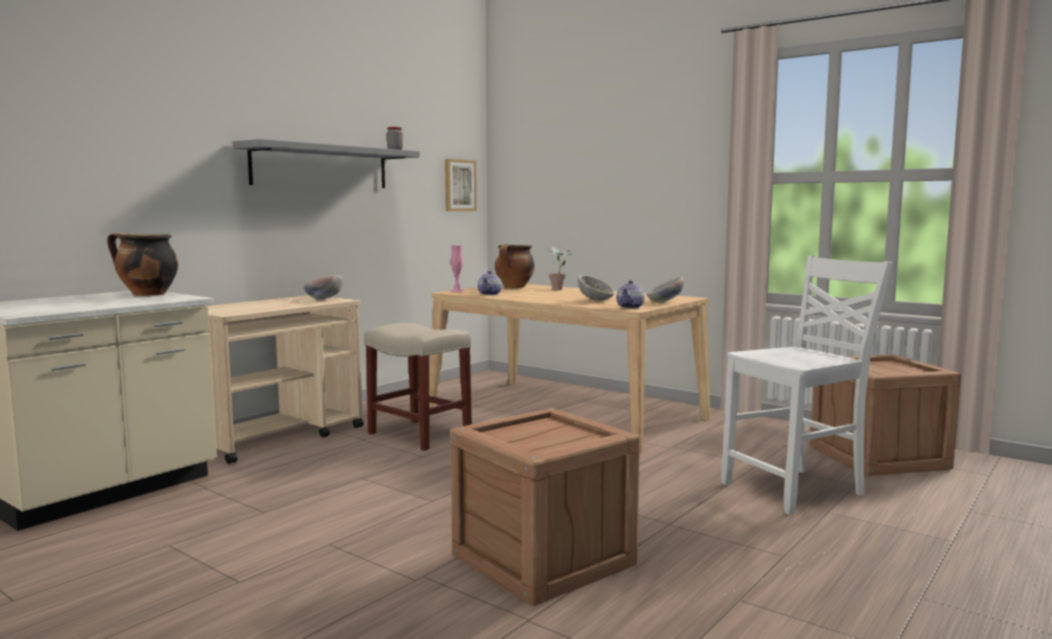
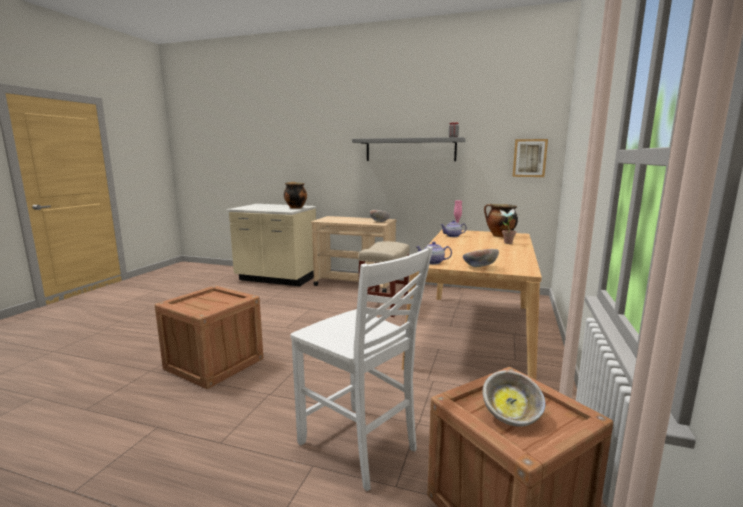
camera: 70 degrees right, 5 degrees up
(596, 300) = (459, 254): bowl -> bowl (511, 417)

